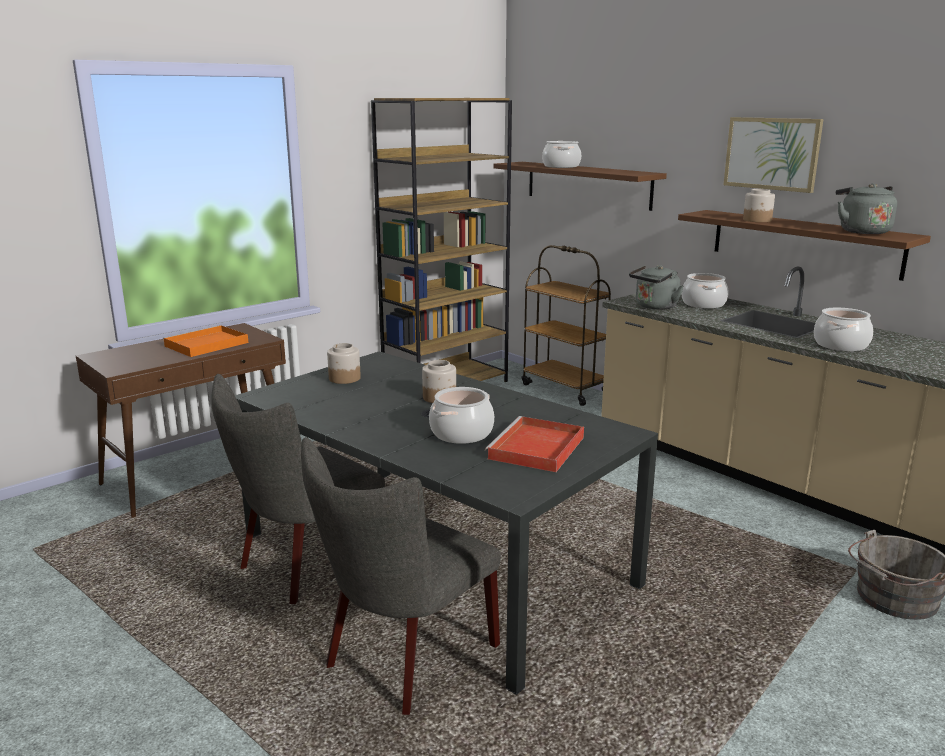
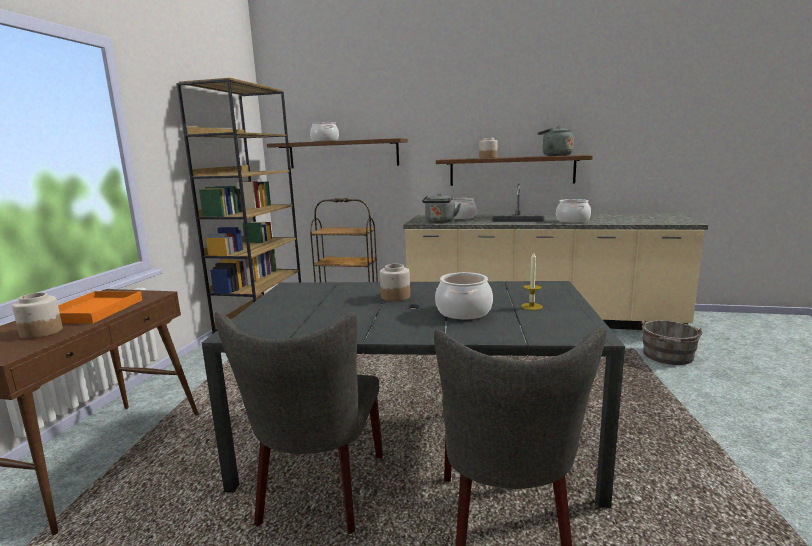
camera: 35 degrees left, 5 degrees down
(344, 378) = (289, 304): jar -> jar (41, 332)
(536, 449) = (531, 306): red tray -> candle
(772, 153) = (483, 117): picture -> none

